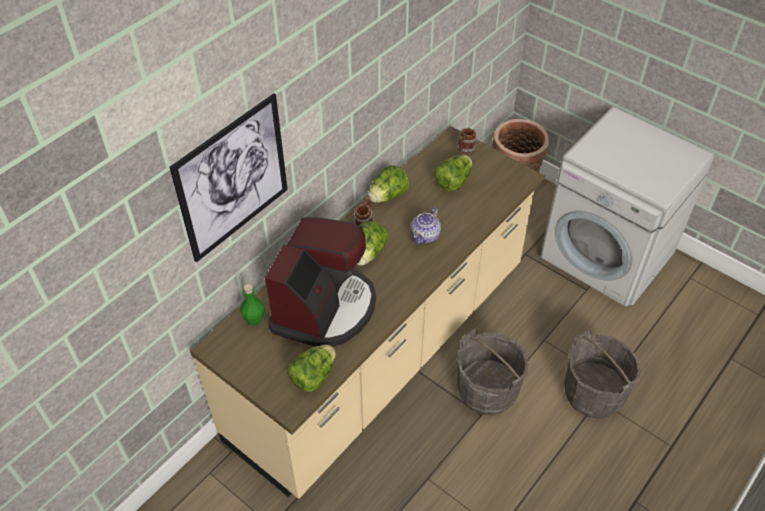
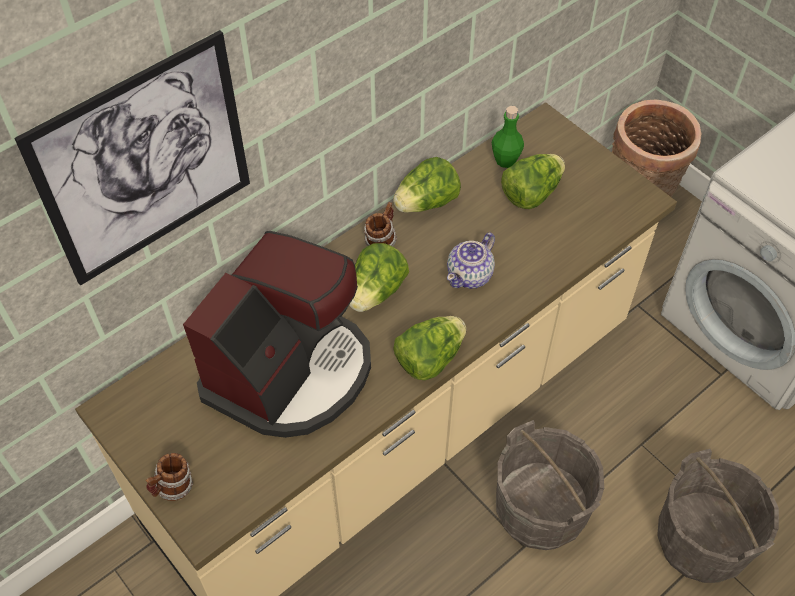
camera: 10 degrees right, 5 degrees up
(254, 319) = (181, 374): green bottle -> green bottle (505, 160)
(313, 376) = (248, 481): lettuce -> lettuce (429, 358)
(465, 150) = (560, 144): mug -> mug (173, 488)

